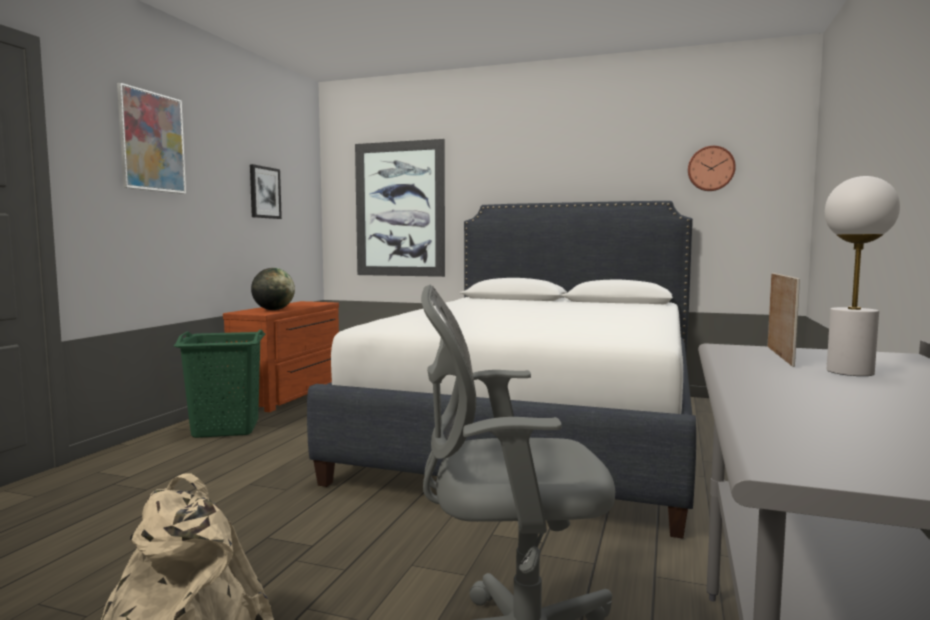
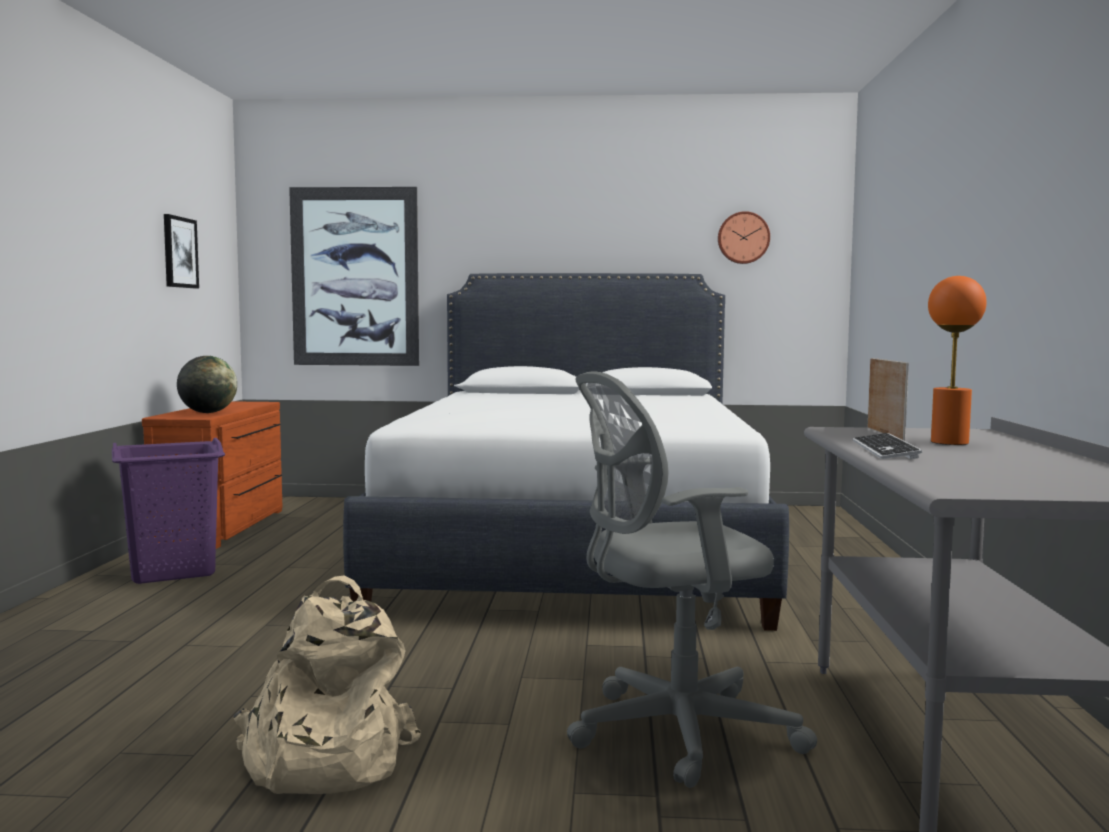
camera: 15 degrees left, 0 degrees up
(152, 142) = (62, 185): picture -> none
(225, 428) = (171, 571): green laundry basket -> purple laundry basket
(755, 379) = (884, 449): none -> keyboard
(849, 372) = (949, 442): white table lamp -> orange table lamp

